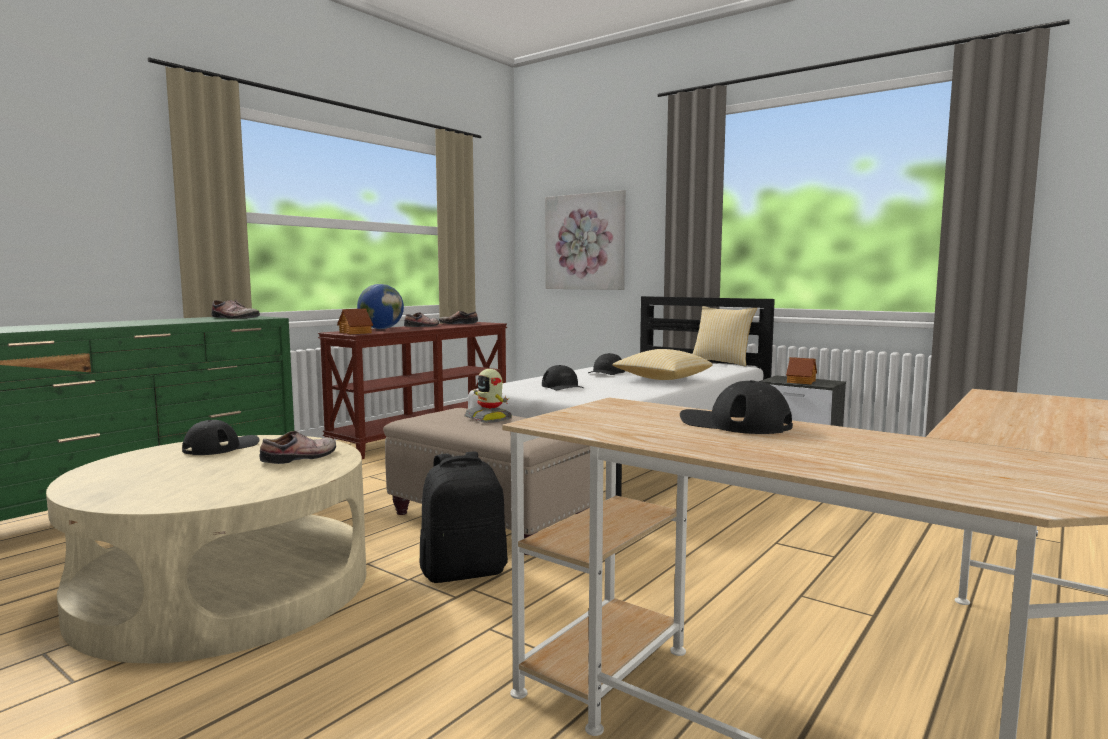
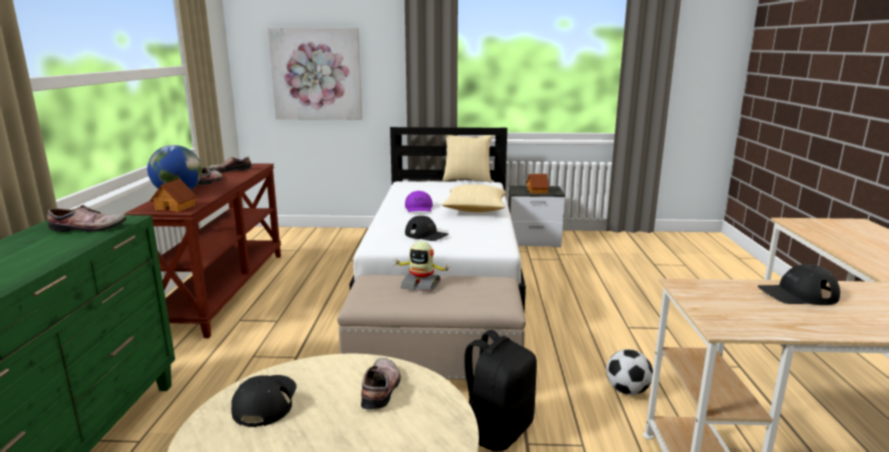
camera: 35 degrees left, 10 degrees up
(606, 372) = (419, 208): black cap -> purple cap
(659, 588) = (627, 391): none -> football

